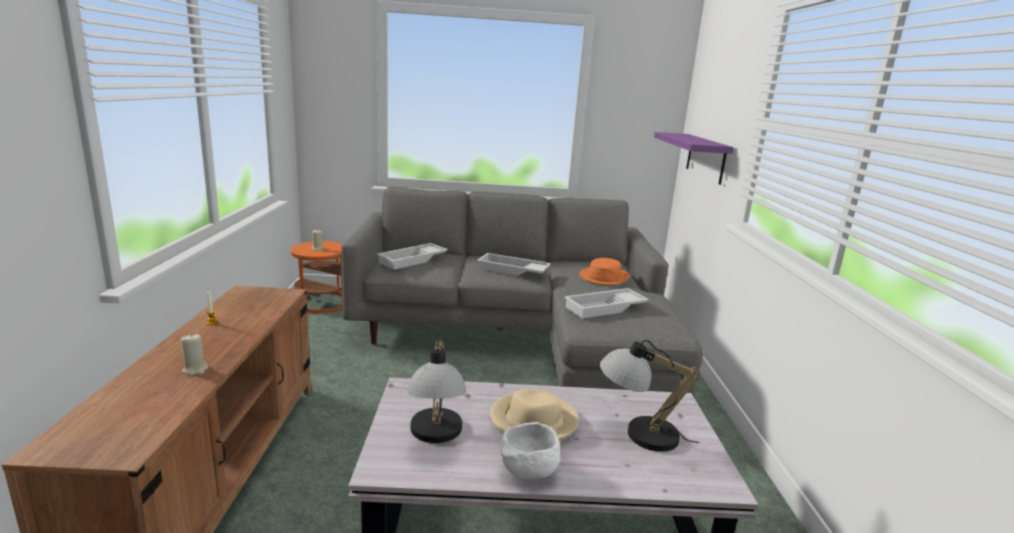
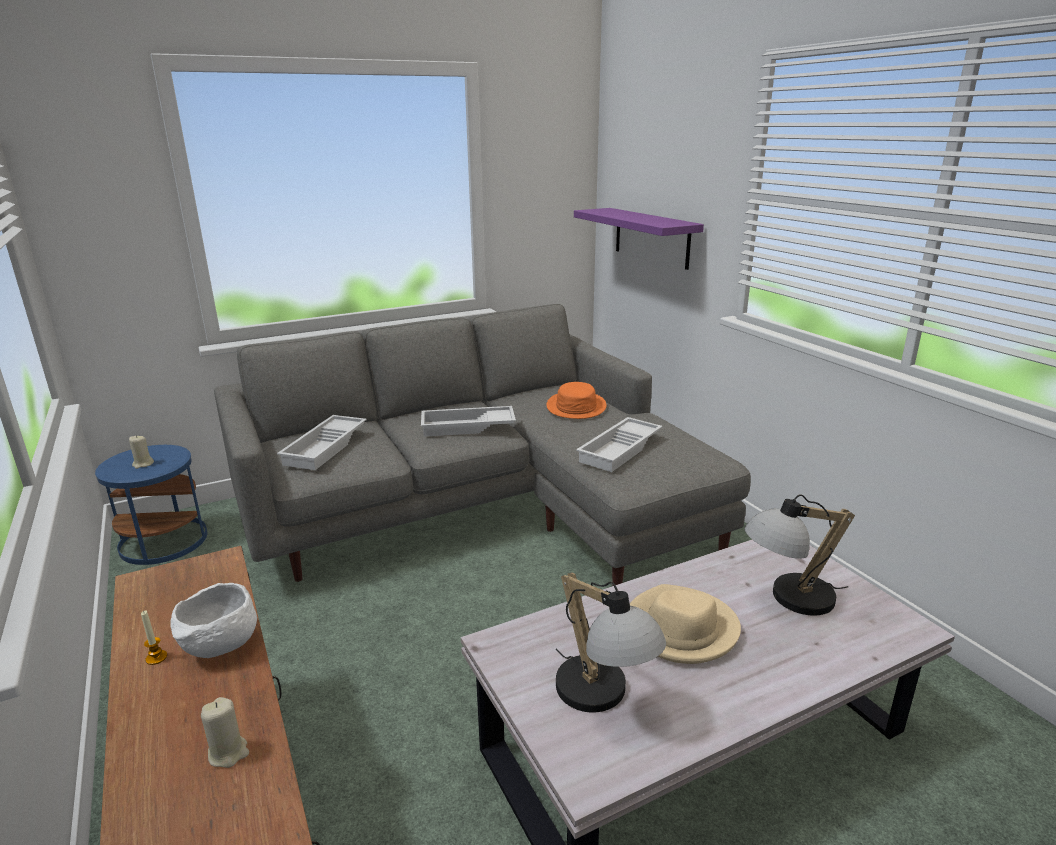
camera: 25 degrees left, 5 degrees up
(321, 302) = (163, 541): orange side table -> blue side table
(528, 473) = (742, 700): white bowl -> white bowl (221, 647)

